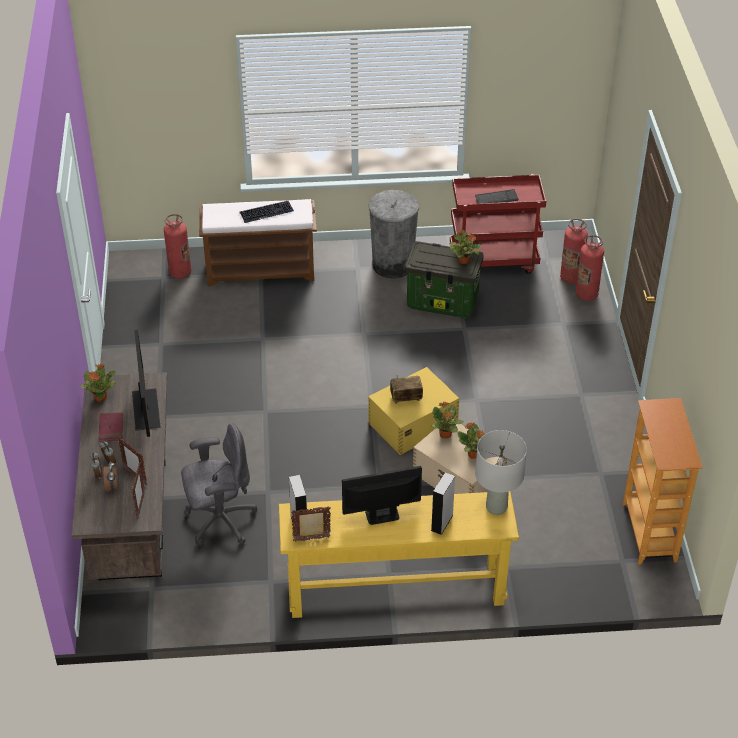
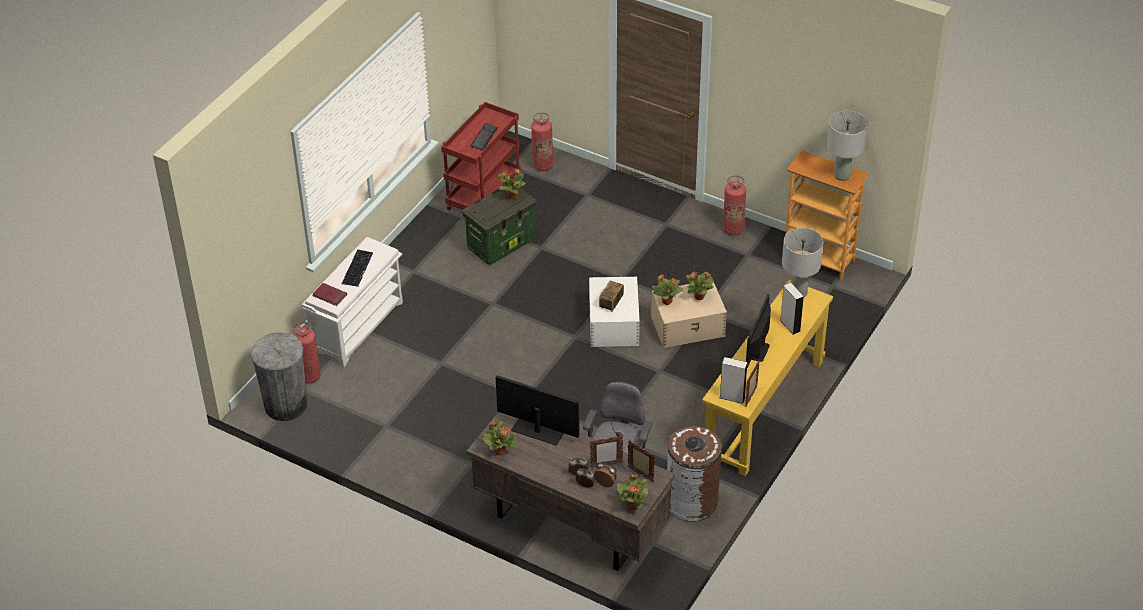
camera: 55 degrees left, 0 degrees up
(95, 519) = (632, 505): none -> potted plant
(111, 428) = (541, 458): red book -> red book (329, 295)
(227, 592) = (691, 501): none -> brown trash can
(261, 270) = (358, 326): brown bench -> white bench
(392, 265) = (430, 250): grey trash can -> grey trash can (285, 405)
(412, 423) = (613, 324): yellow storage box -> white storage box
(586, 295) = (568, 168): fire extinguisher -> fire extinguisher (733, 229)
(674, 447) = (842, 176): none -> grey table lamp

